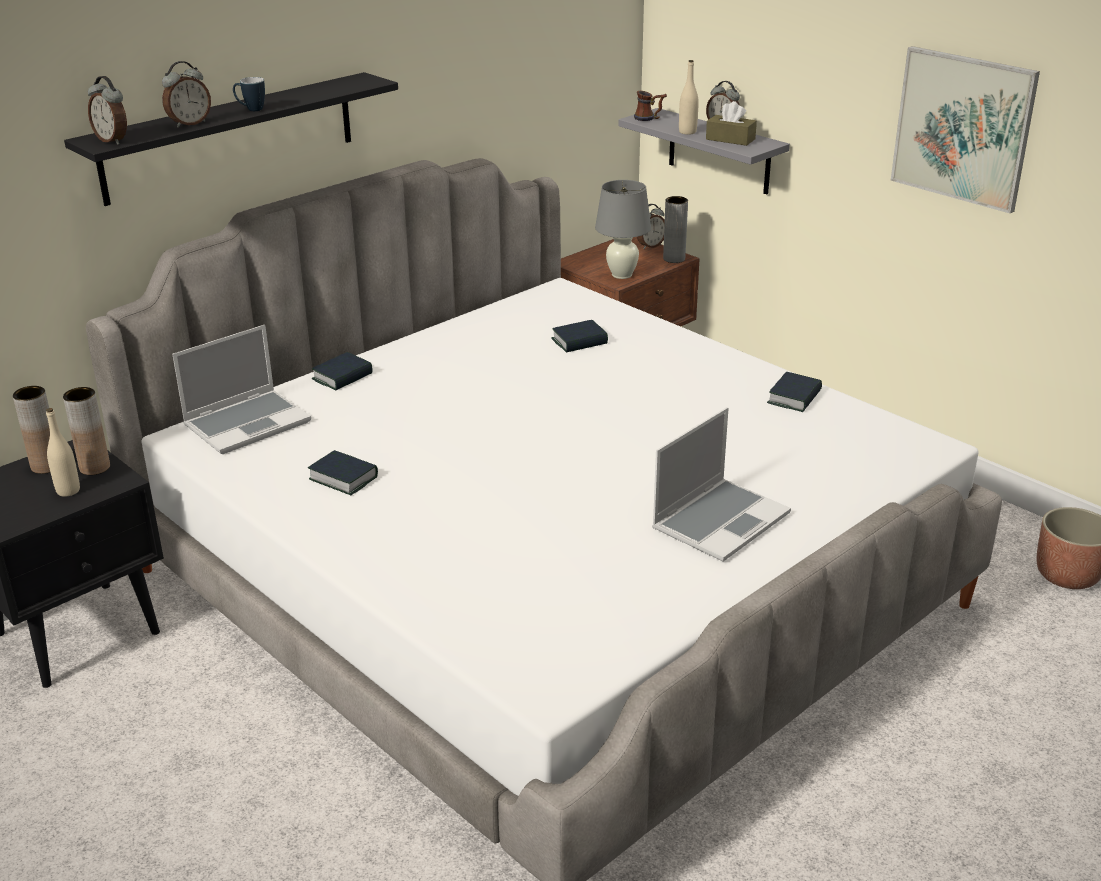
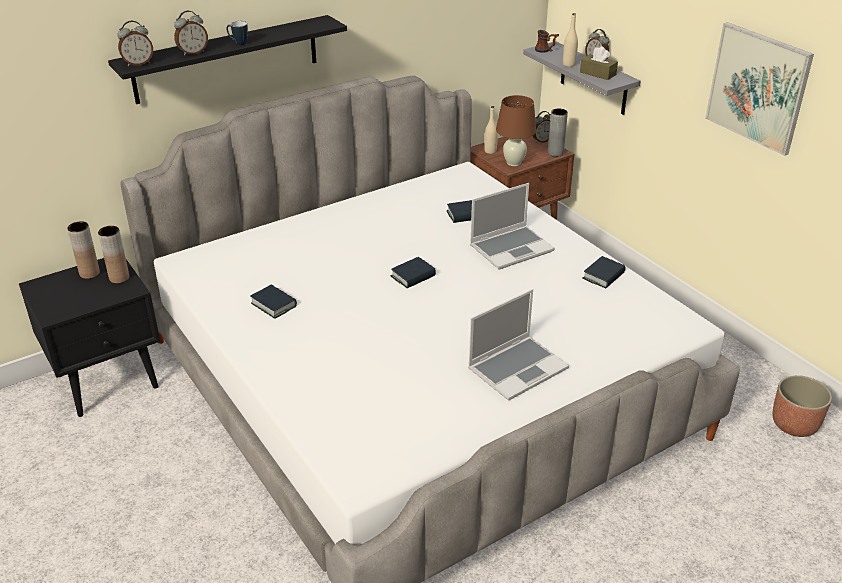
camera: 10 degrees right, 5 degrees up
(68, 491) = (98, 293): beige bottle -> beige bottle (490, 151)
(113, 140) = (138, 63): alarm clock -> alarm clock turned 75 degrees counterclockwise
(248, 423) = (224, 256): laptop -> laptop (511, 248)
(342, 377) = (296, 226): book -> book (413, 276)
(621, 275) = (513, 163): grey table lamp -> brown table lamp

